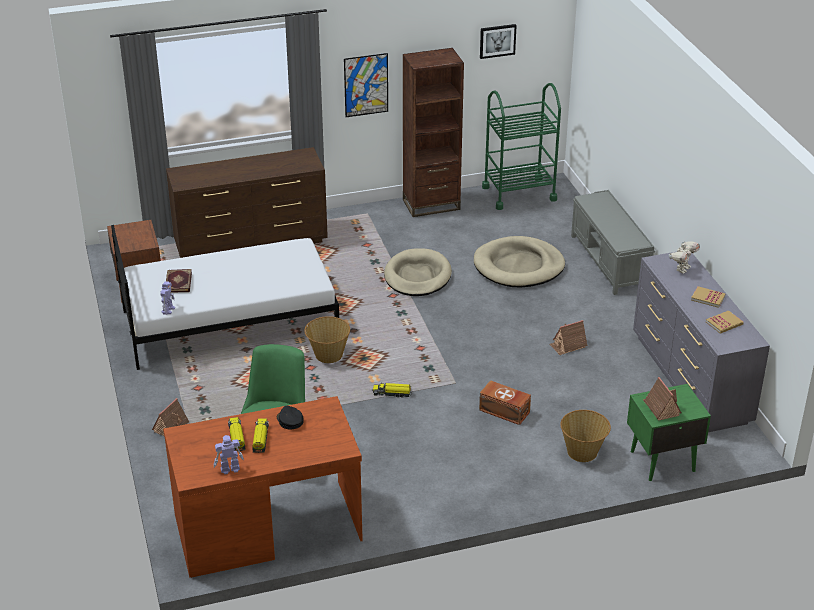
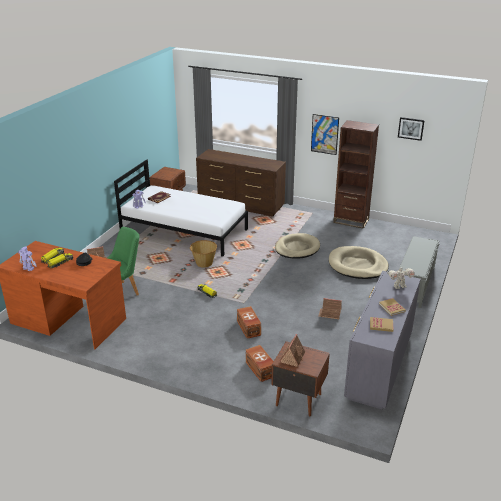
camera: 40 degrees right, 5 degrees down
(519, 193) = (407, 233): green cart -> none
(583, 452) = (260, 369): basket -> brown storage box
(661, 461) = (298, 399): green nightstand -> brown nightstand

